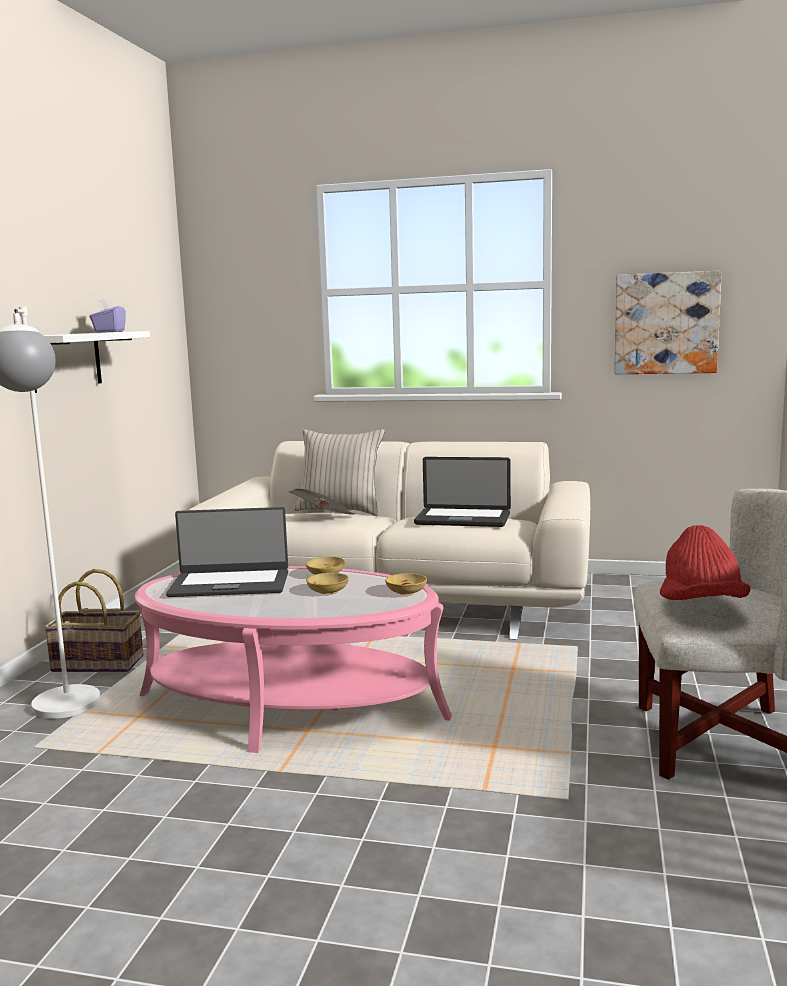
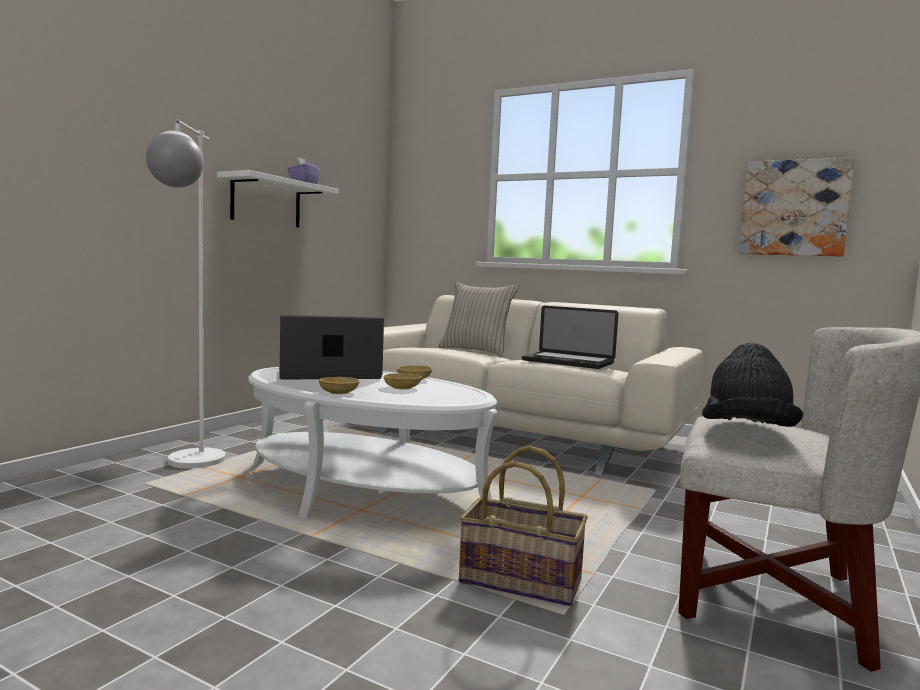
camera: 15 degrees right, 5 degrees down
(99, 663) = (246, 439): basket -> basket (521, 580)
(230, 584) = (329, 375): laptop -> laptop turned 150 degrees clockwise
(289, 706) = (362, 490): pink coffee table -> white coffee table
(325, 519) = (452, 351): newspaper -> none
(405, 591) = (468, 395): beige bowl -> beige bowl (338, 392)
(701, 606) = (747, 431): red hat -> black hat

